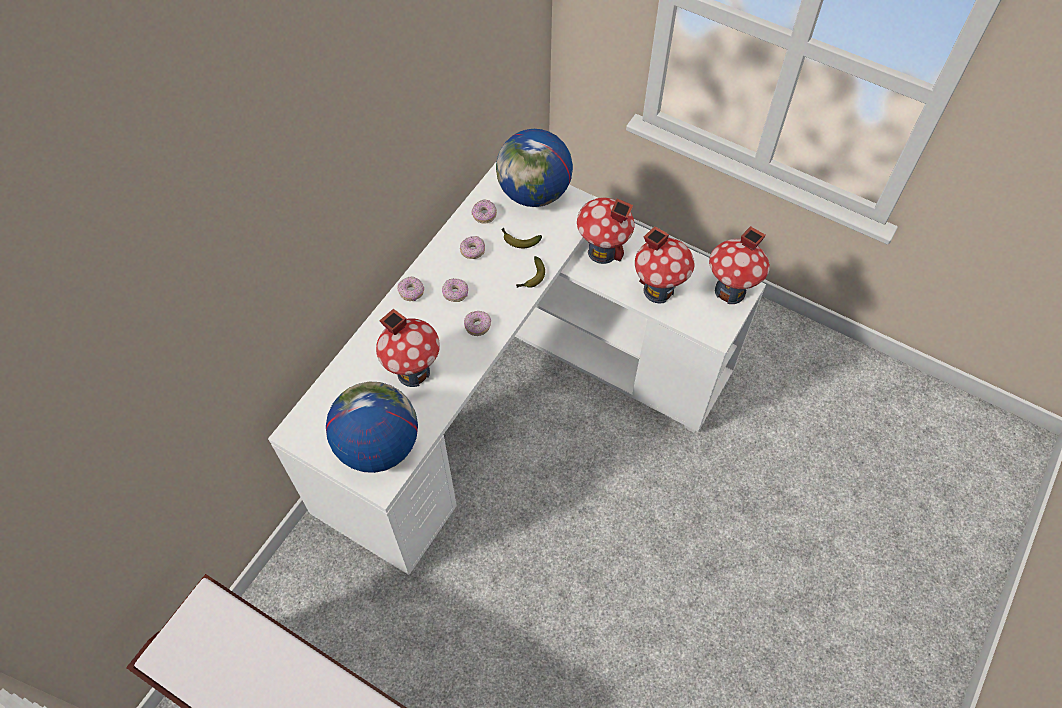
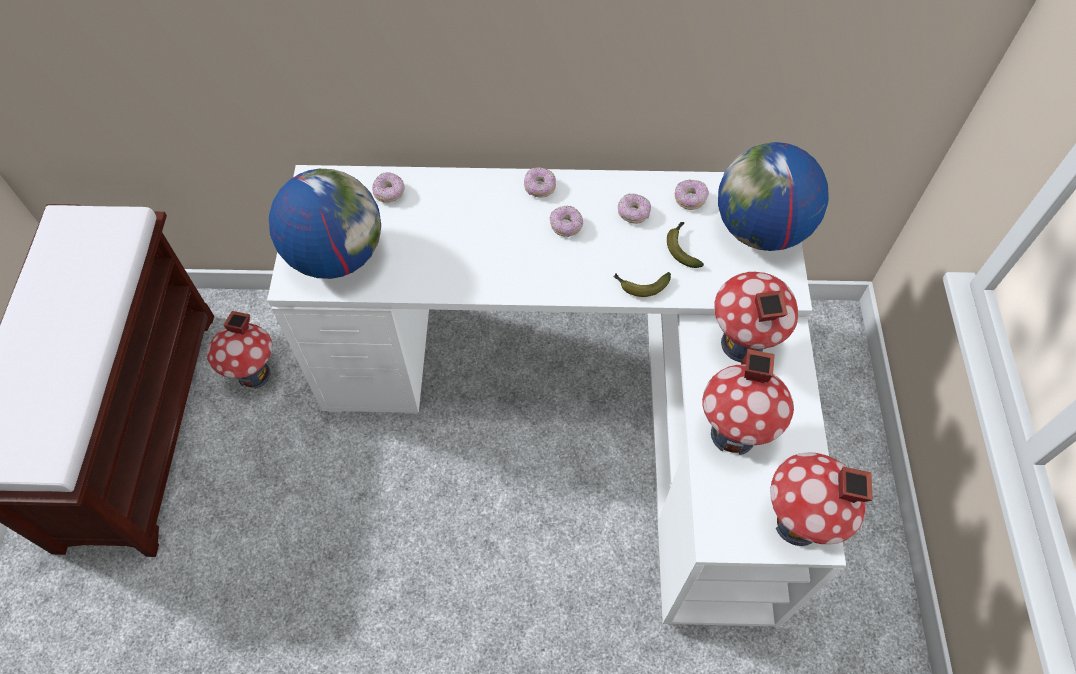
camera: 60 degrees right, 0 degrees up
(413, 372) = (442, 240): toy house -> toy house (254, 374)
(477, 326) = (538, 267): donut -> donut (389, 193)

